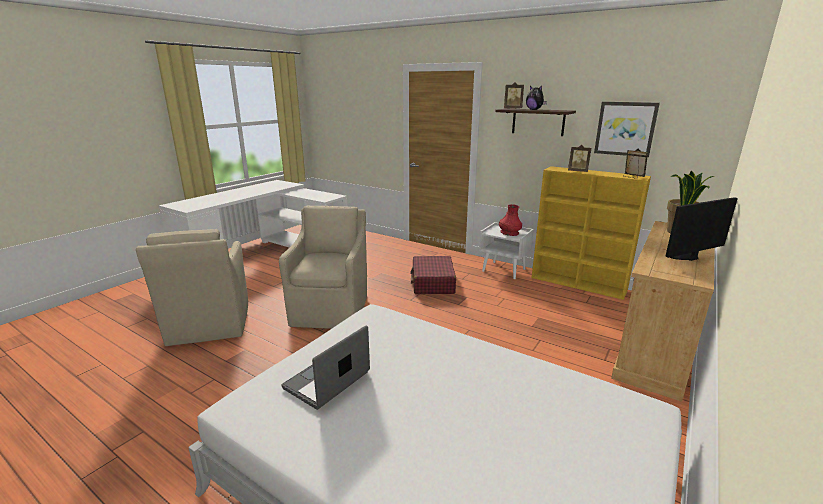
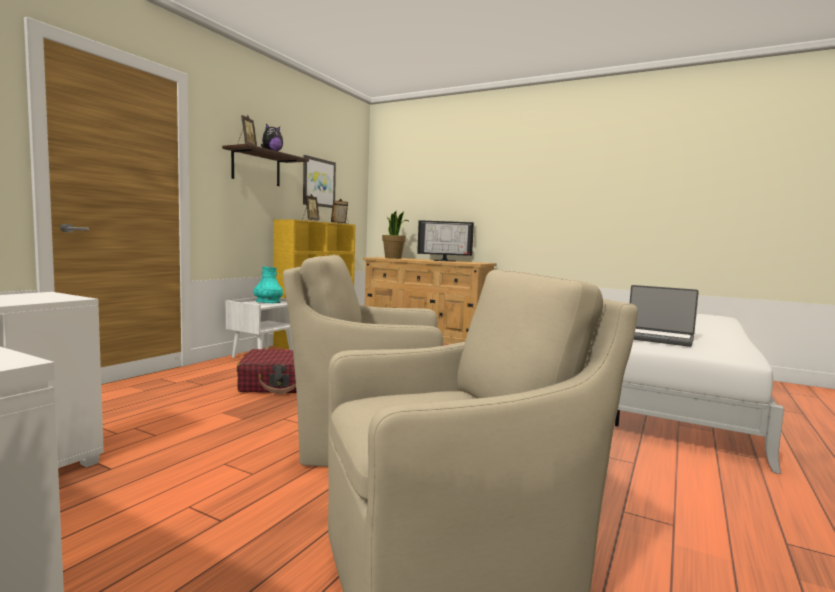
camera: 95 degrees left, 15 degrees down
(509, 233) = (268, 302): red vase -> turquoise vase
(684, 256) = (445, 260): monitor -> monitor turned 60 degrees counterclockwise

